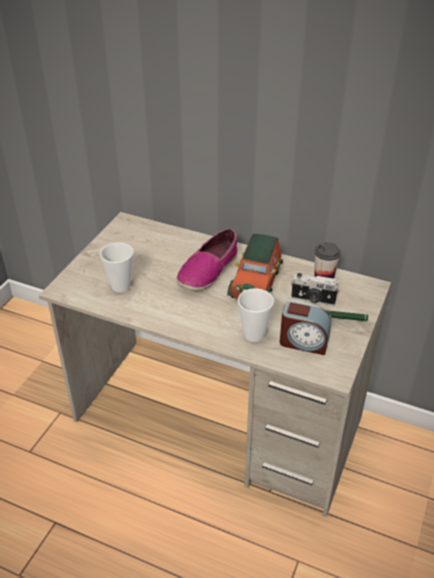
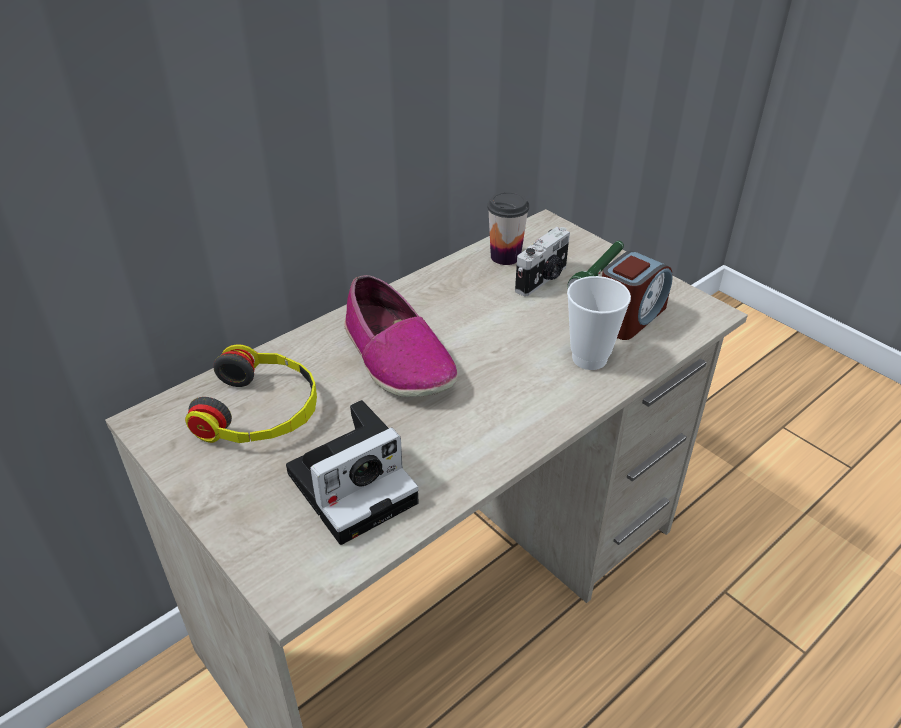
camera: 65 degrees left, 0 degrees up
(120, 286) = (355, 484): cup -> camera
(148, 246) = (260, 411): none -> headphones
(256, 281) = (464, 316): toy car -> none

